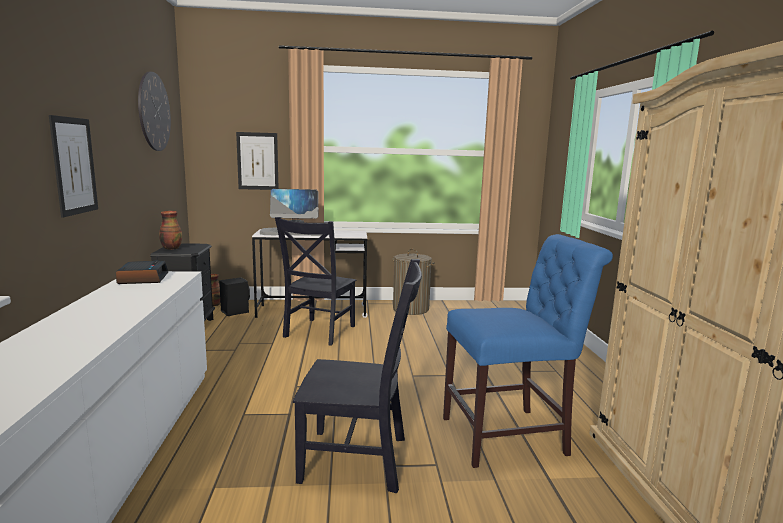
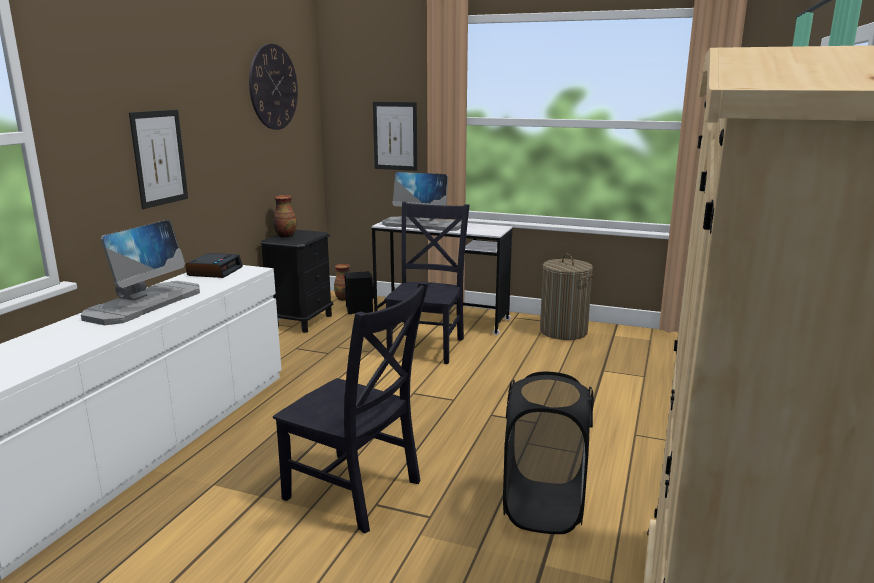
camera: 25 degrees right, 5 degrees up
(99, 311) = (145, 303): none -> monitor
(318, 332) = (427, 346): black chair -> black chair turned 150 degrees clockwise
(511, 436) = (544, 507): blue chair -> black laundry basket

